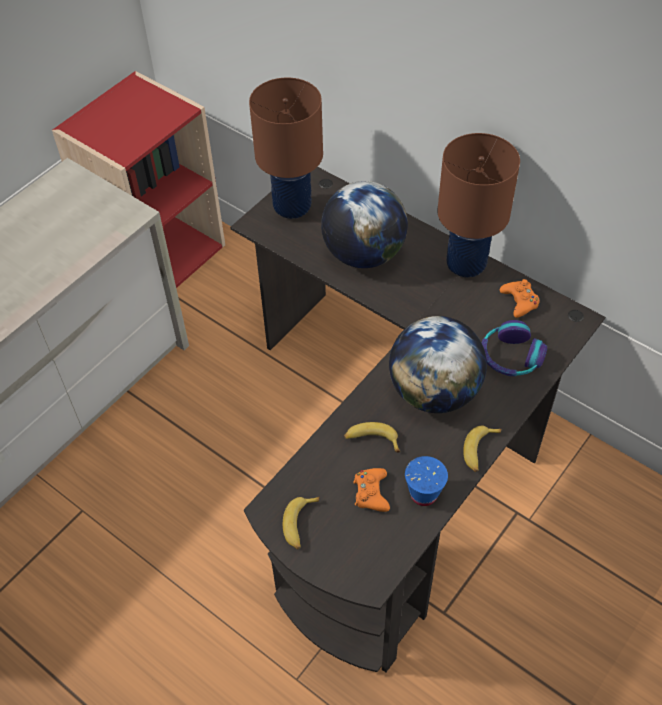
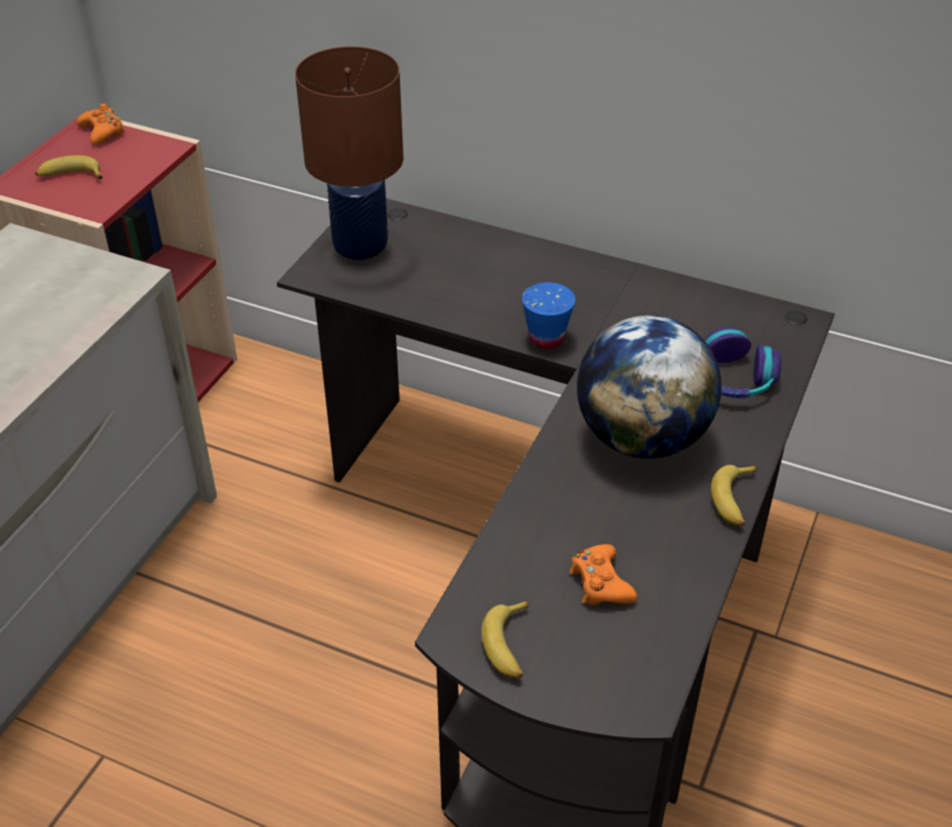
camera: 15 degrees left, 10 degrees down
(363, 254) = (480, 288): globe -> none
(371, 440) = (575, 514): banana -> banana (70, 176)
(423, 494) = (678, 570): blue cup -> blue cup (546, 338)
(466, 266) = (627, 282): brown table lamp -> none
(519, 301) = (715, 312): orange game controller -> orange game controller (102, 132)

